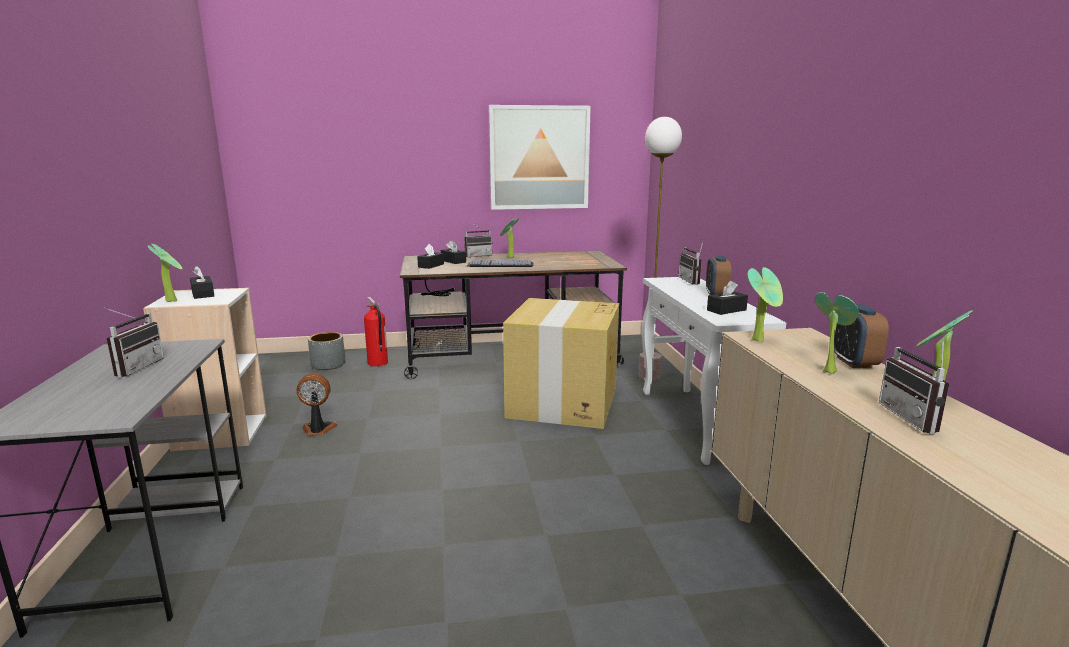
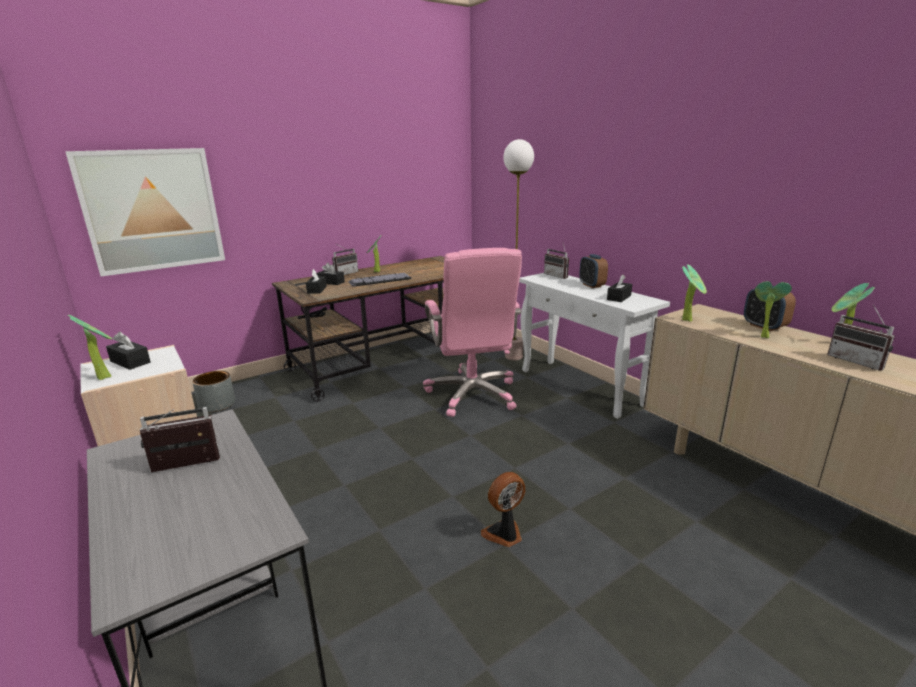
camera: 25 degrees left, 5 degrees up
(134, 367) = (184, 468): radio -> radio turned 90 degrees counterclockwise
(318, 429) = (278, 473): fan -> fan (504, 534)
(377, 363) = (268, 392): fire extinguisher -> none
(539, 158) = (385, 177): picture -> picture (152, 210)
(562, 403) = (472, 394): cardboard box -> pink office chair

